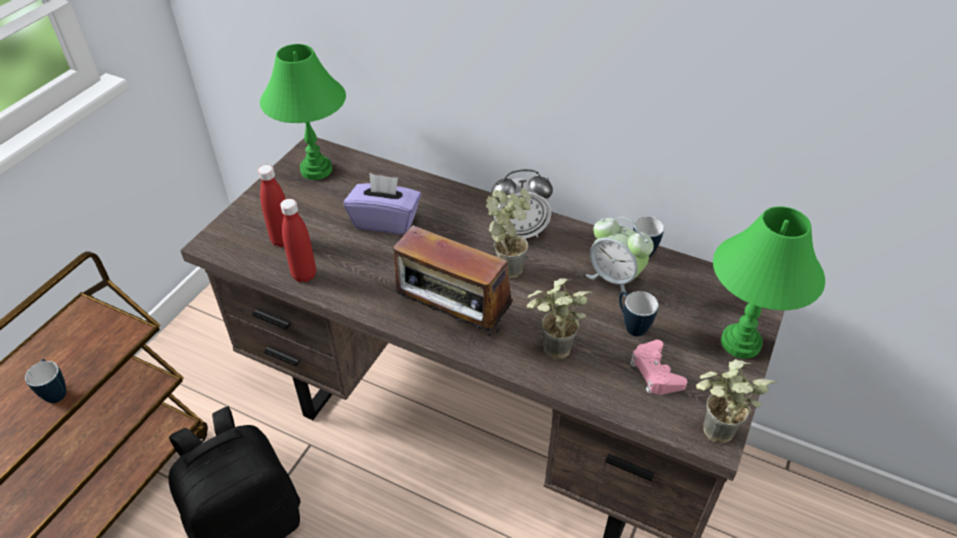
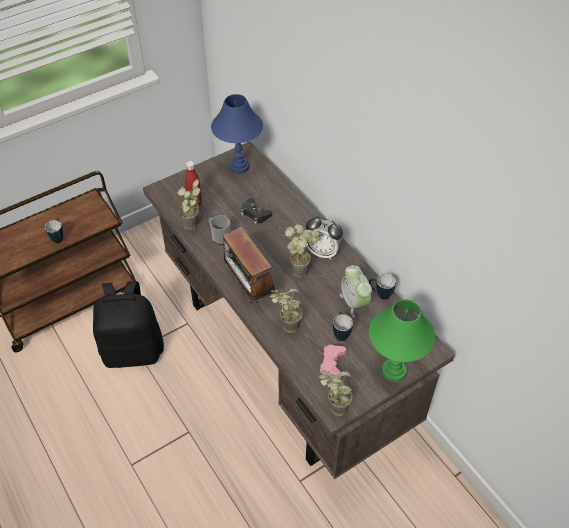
camera: 30 degrees right, 5 degrees up
(304, 275) = (193, 228): red bottle -> potted plant
(316, 169) = (239, 166): green table lamp -> blue table lamp
(355, 271) = (219, 237): none -> mug
(385, 221) = (255, 214): purple tissue box -> black game controller

